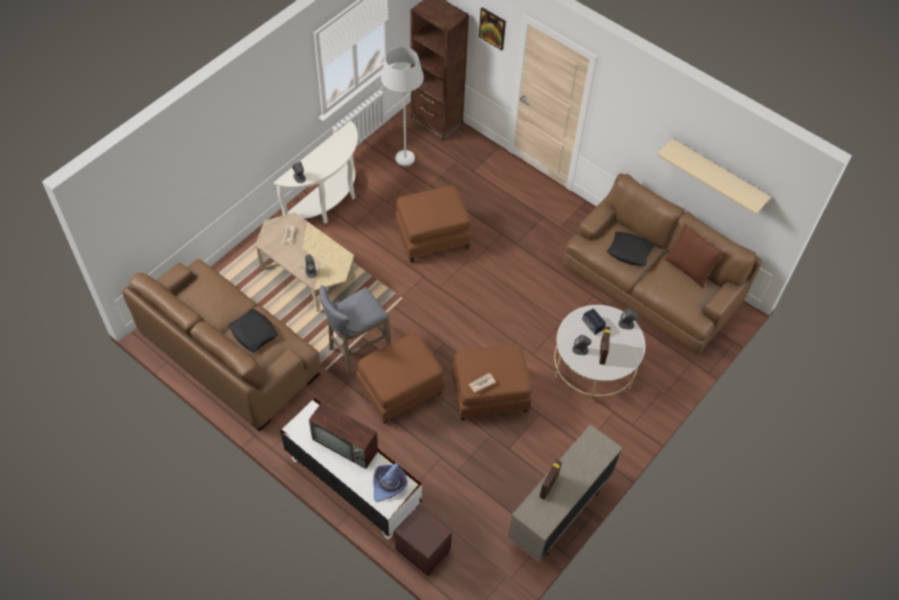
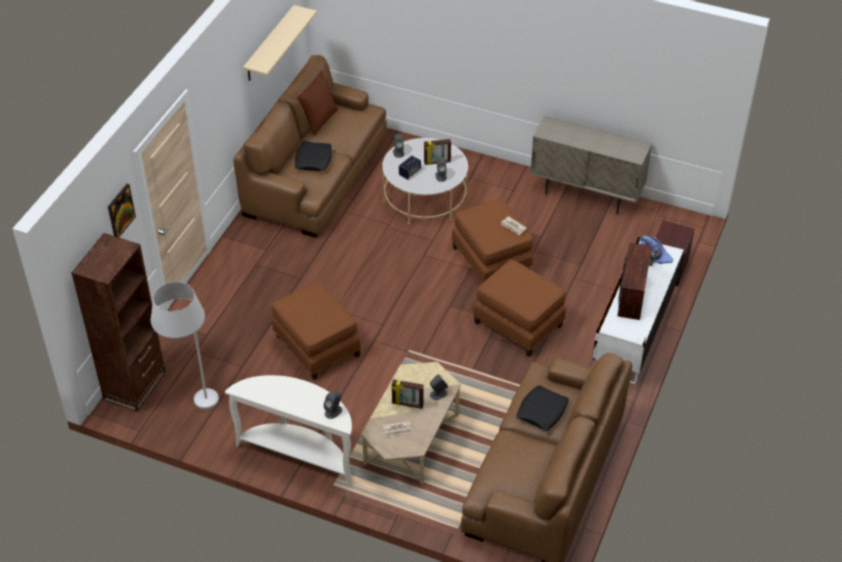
camera: 105 degrees left, 10 degrees down
(356, 351) = (491, 369): grey stool -> none
(548, 486) = (604, 149): picture frame -> picture frame (407, 404)

